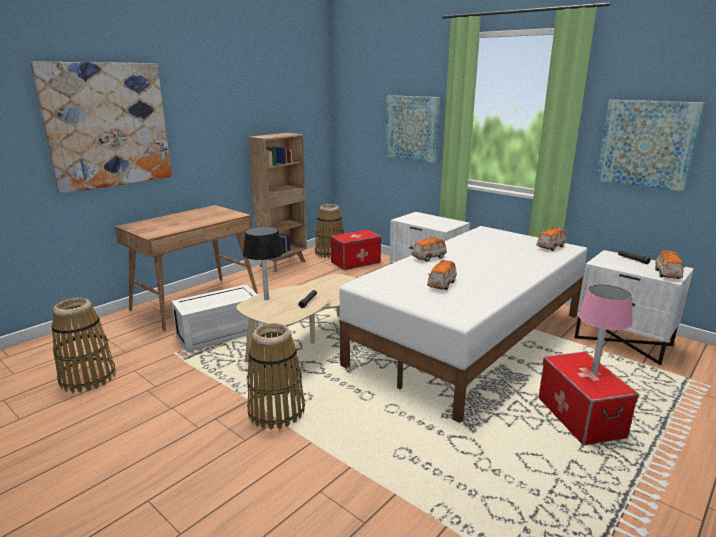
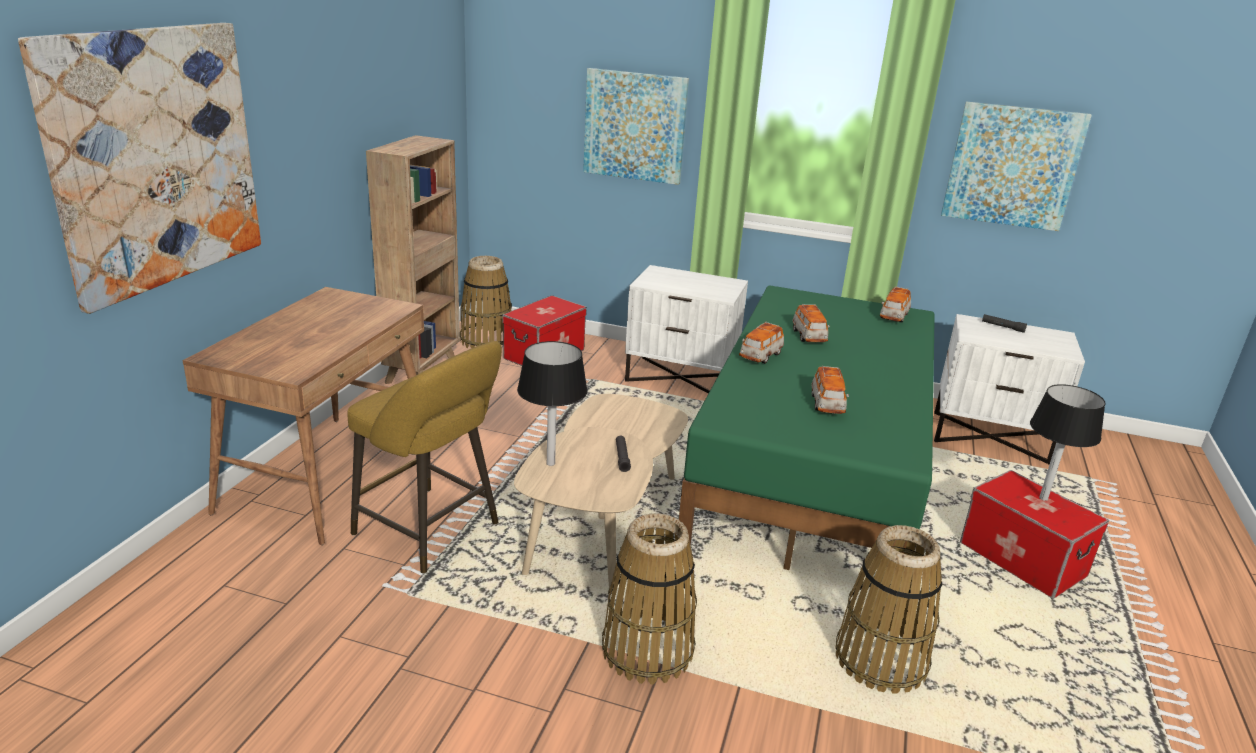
camera: 25 degrees left, 5 degrees up
(88, 378) = (261, 672): basket -> basket (880, 660)
(219, 334) = (432, 532): white storage box -> yellow stool
(471, 339) = (814, 467): white bed -> green bed
(594, 371) = (1043, 498): pink table lamp -> black table lamp
(667, 275) = (1058, 347): toy car -> toy car (808, 336)

